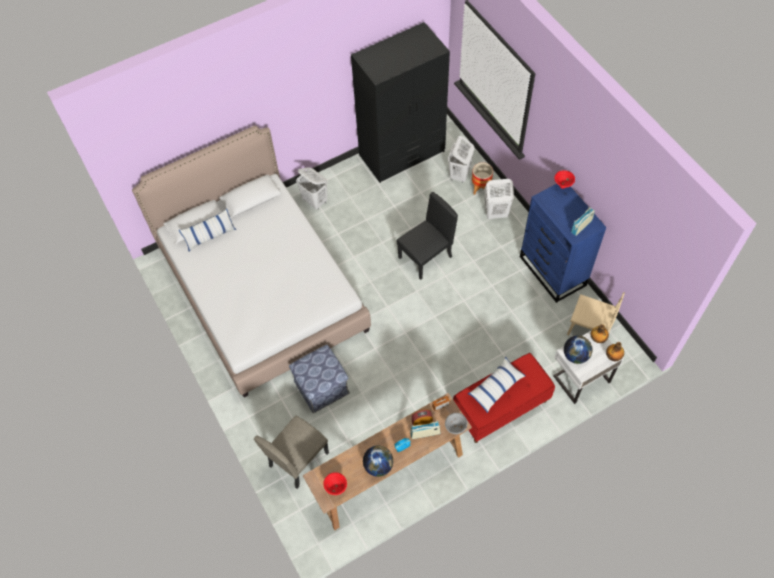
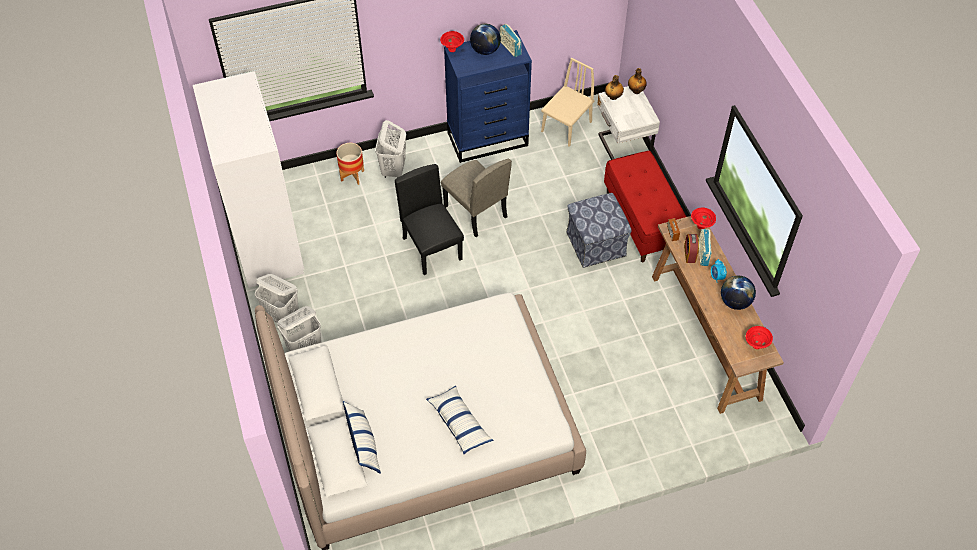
camera: 80 degrees left, 5 degrees down
(298, 459) = (671, 424): beige chair -> beige chair (475, 211)
(322, 387) = (582, 385): ottoman -> ottoman (595, 243)
(402, 153) = (267, 241): black wardrobe -> white wardrobe
(455, 428) = (701, 226): grey bowl -> red bowl
(459, 175) = (324, 191): white laundry basket -> white laundry basket (283, 317)
(496, 387) = (643, 197): pillow -> pillow (459, 423)
(575, 355) = (628, 118): globe -> globe (485, 50)

